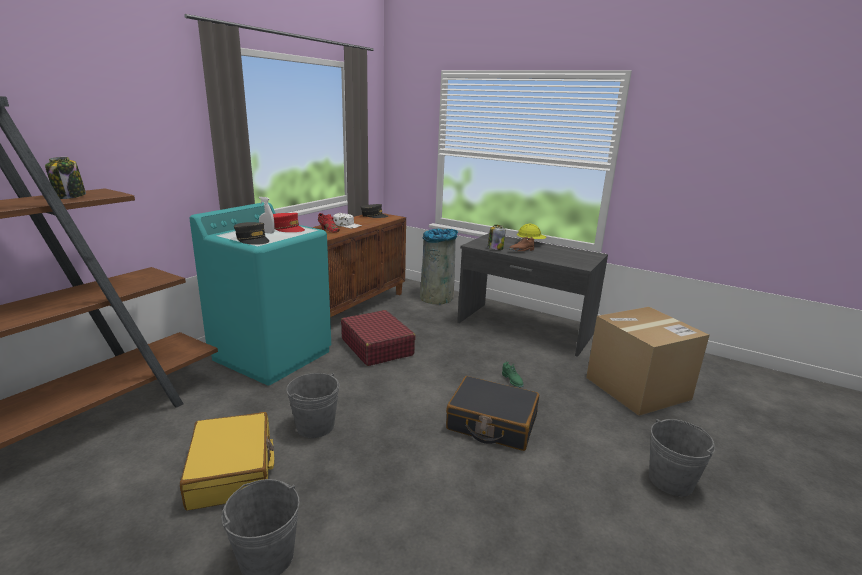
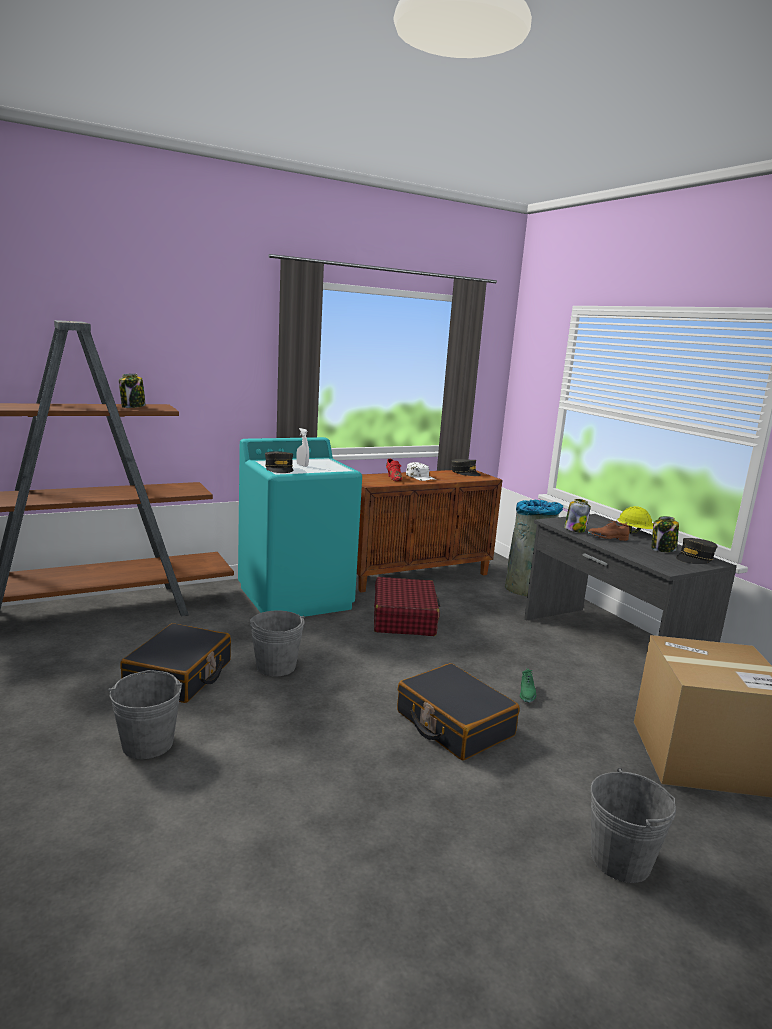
camera: 30 degrees right, 5 degrees down
(232, 470) = (179, 676): yellow suitcase -> black suitcase
(287, 229) = (325, 465): red cap -> none
(560, 252) = (663, 549): none -> jar
(583, 254) = (694, 558): none -> grey cap

